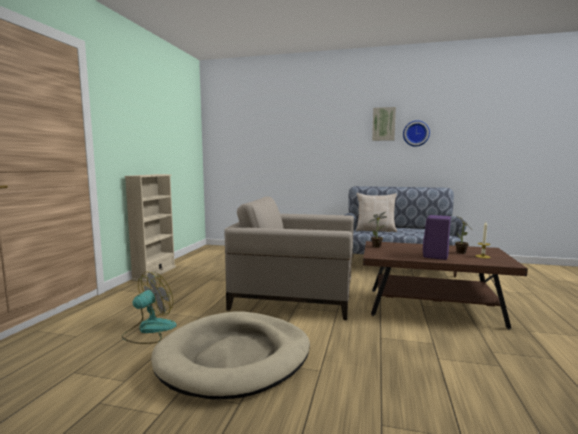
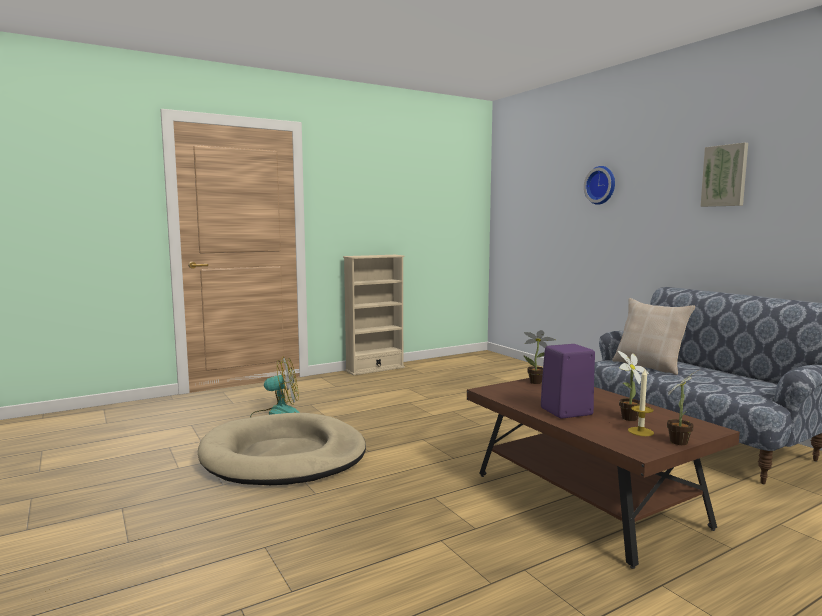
camera: 45 degrees right, 0 degrees up
(295, 295) = (453, 427): beige armchair -> none
(416, 133) = (785, 191): wall clock -> wall clock (601, 185)
(503, 256) = (680, 441): none -> potted plant

